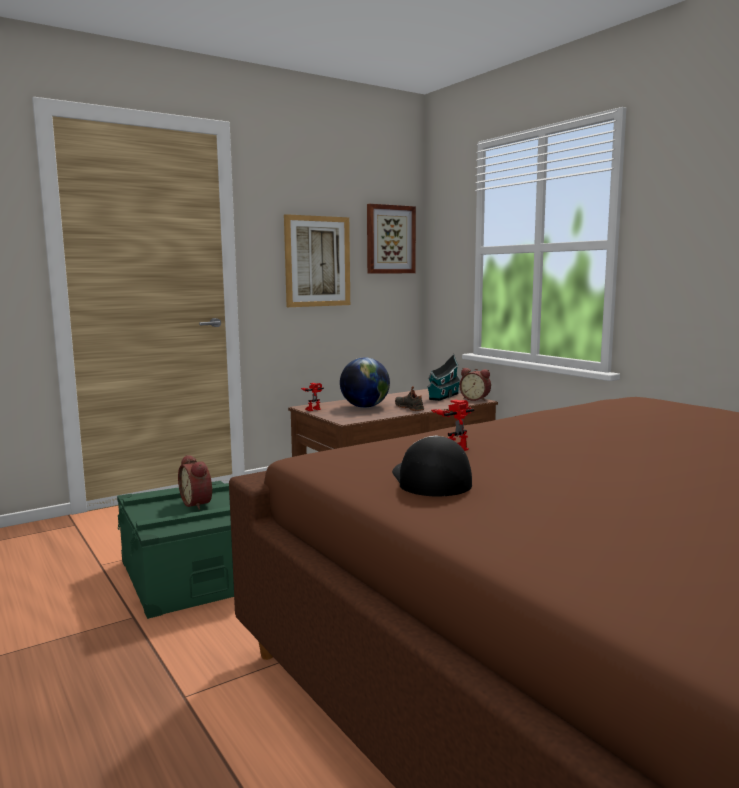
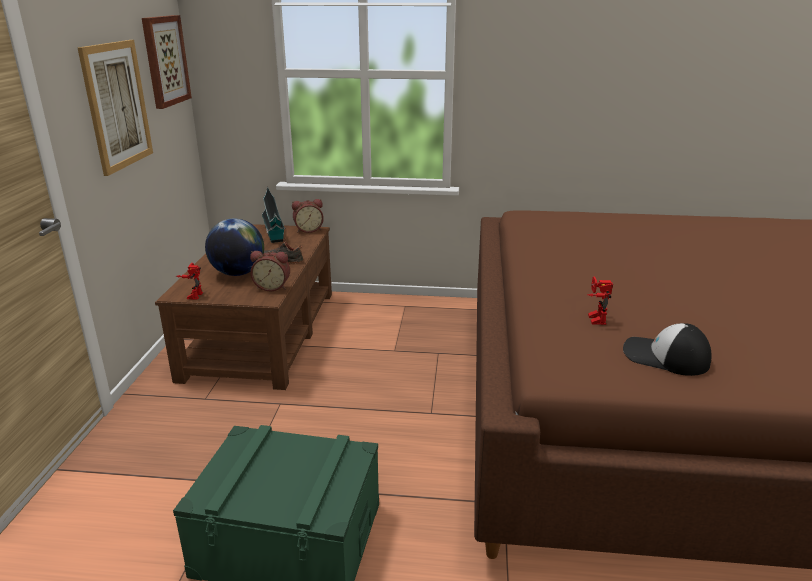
camera: 50 degrees left, 15 degrees up
(198, 503) = (285, 463): alarm clock -> alarm clock (272, 287)

